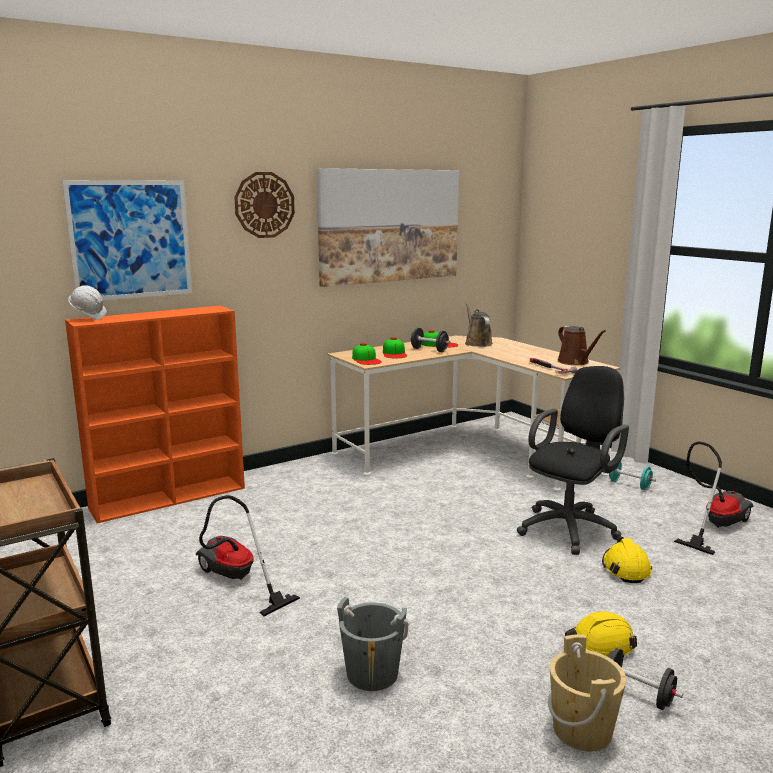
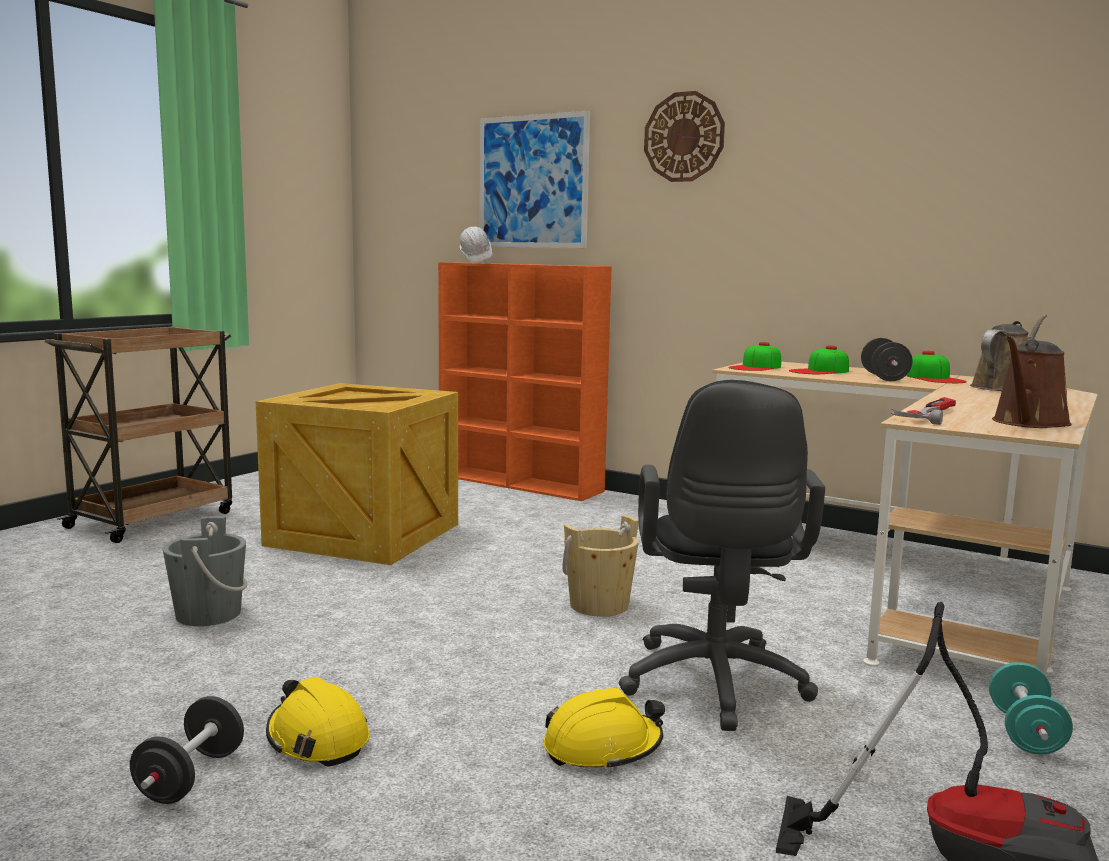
camera: 65 degrees right, 5 degrees down
(234, 580) = (367, 534): vacuum cleaner -> crate
(389, 225) = (891, 164): picture -> none
(570, 528) = (714, 687): black office chair -> black office chair turned 75 degrees clockwise
(582, 730) = (103, 740): beige bucket -> beige bucket (599, 605)

